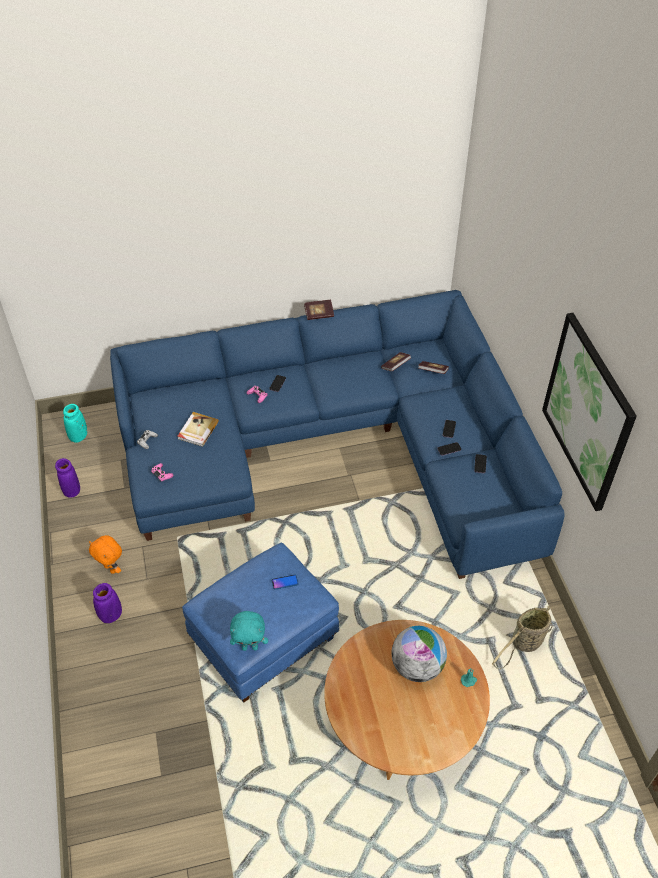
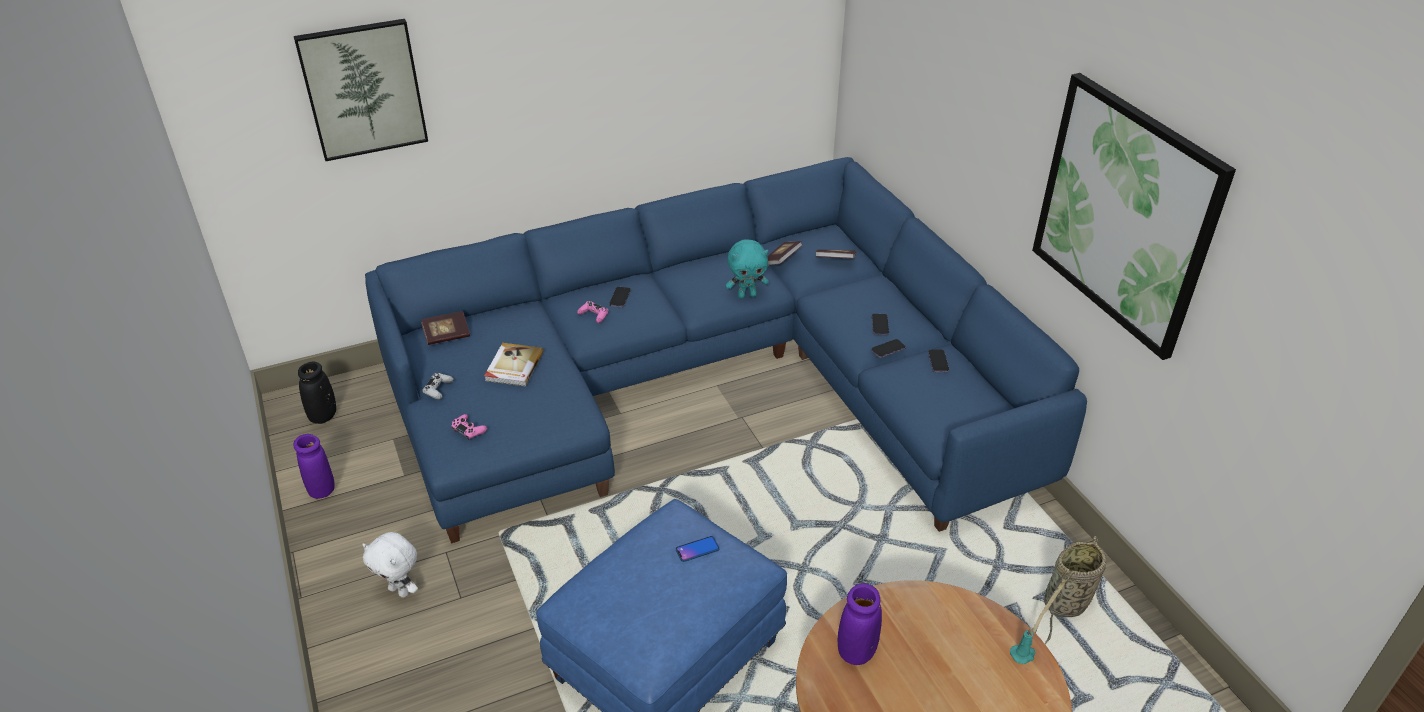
camera: 10 degrees left, 10 degrees down
(78, 436) = (323, 416): turquoise vase -> black vase
(111, 568) = (400, 590): orange plush toy -> white plush toy
(111, 615) = (409, 660): purple vase -> purple vase (857, 651)
(113, 239) = (363, 89): none -> picture
(250, 647) = (663, 653): turquoise plush toy -> turquoise plush toy (747, 295)
(319, 314) = (665, 198): book -> book (447, 335)
(417, 666) = (936, 645): globe -> none

